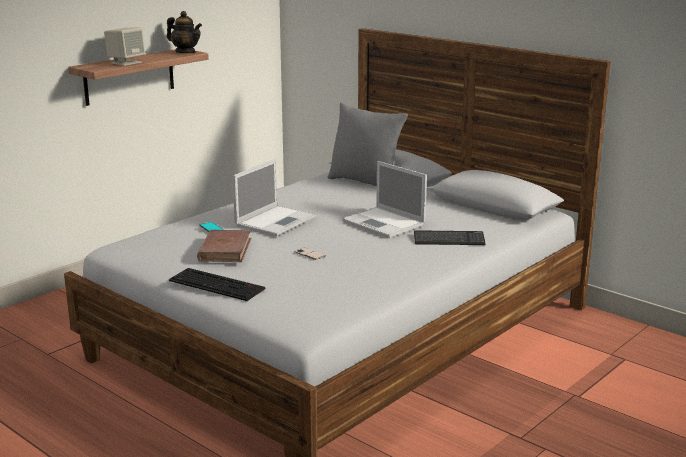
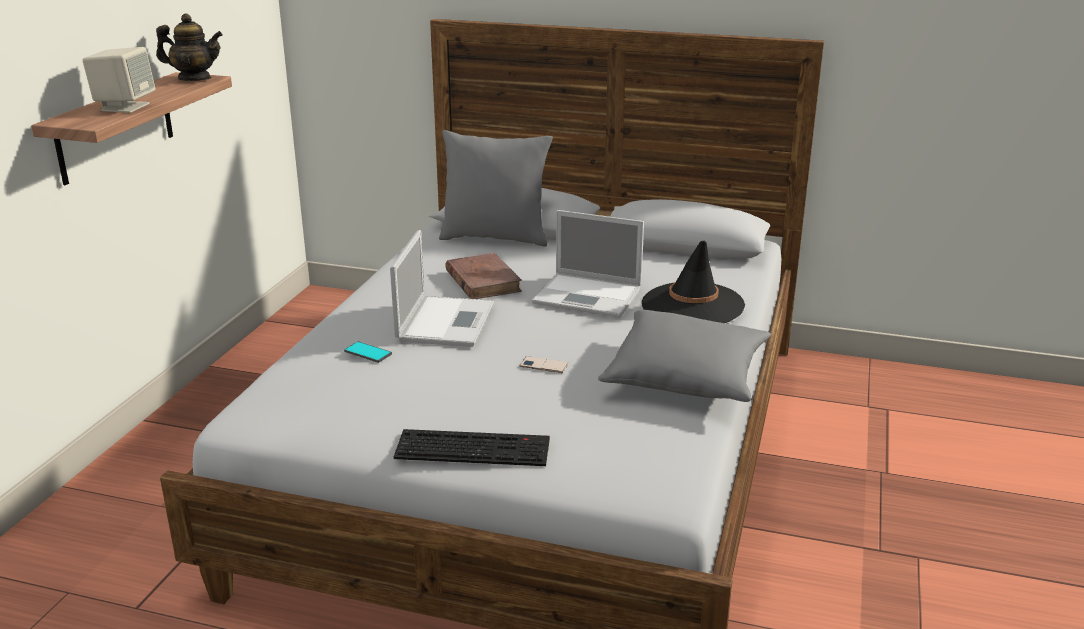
camera: 25 degrees left, 5 degrees up
(225, 250) = (426, 385): brown book -> brown book (483, 281)
(391, 276) = (686, 377): none -> grey pillow
(449, 240) = (692, 305): keyboard -> black hat

